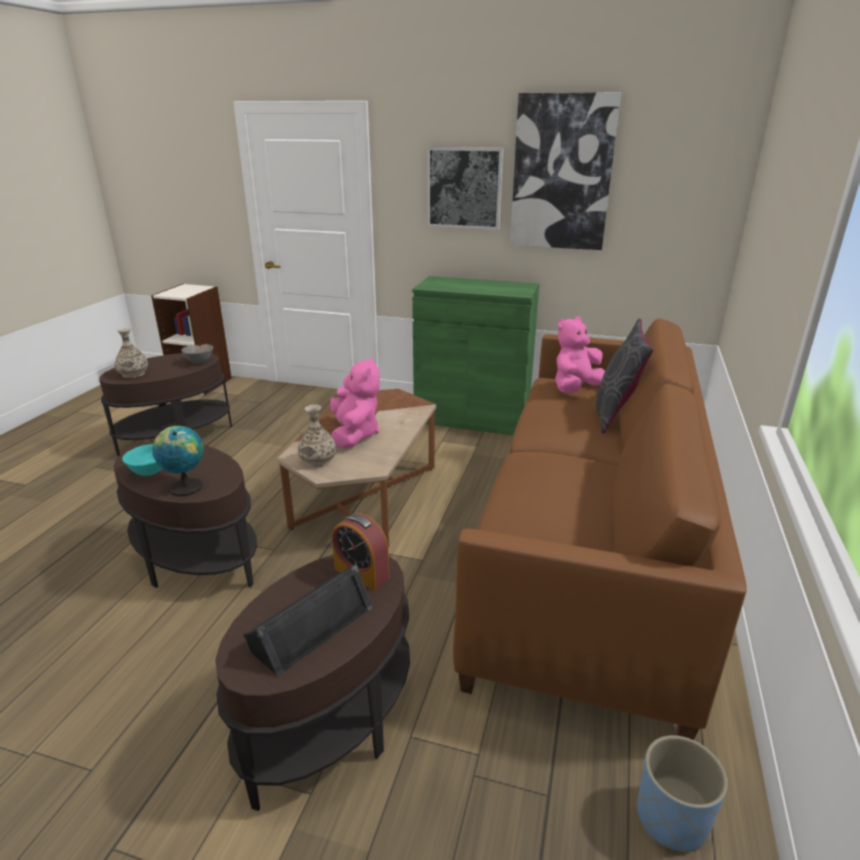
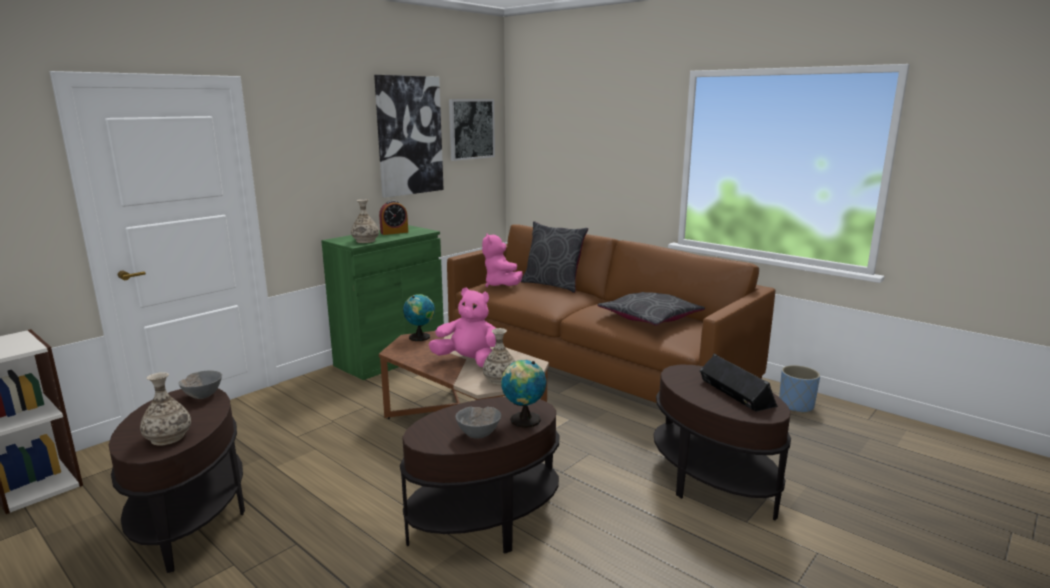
camera: 65 degrees left, 10 degrees down
(150, 472) = (479, 435): turquoise bowl -> grey bowl
(361, 573) = (688, 374): alarm clock -> alarm clock (394, 232)
(399, 397) = (420, 337): none -> globe
(444, 286) = (365, 241): none -> vase
(464, 188) = (341, 154): picture -> picture (471, 129)
(560, 506) = (650, 318): none -> grey pillow

